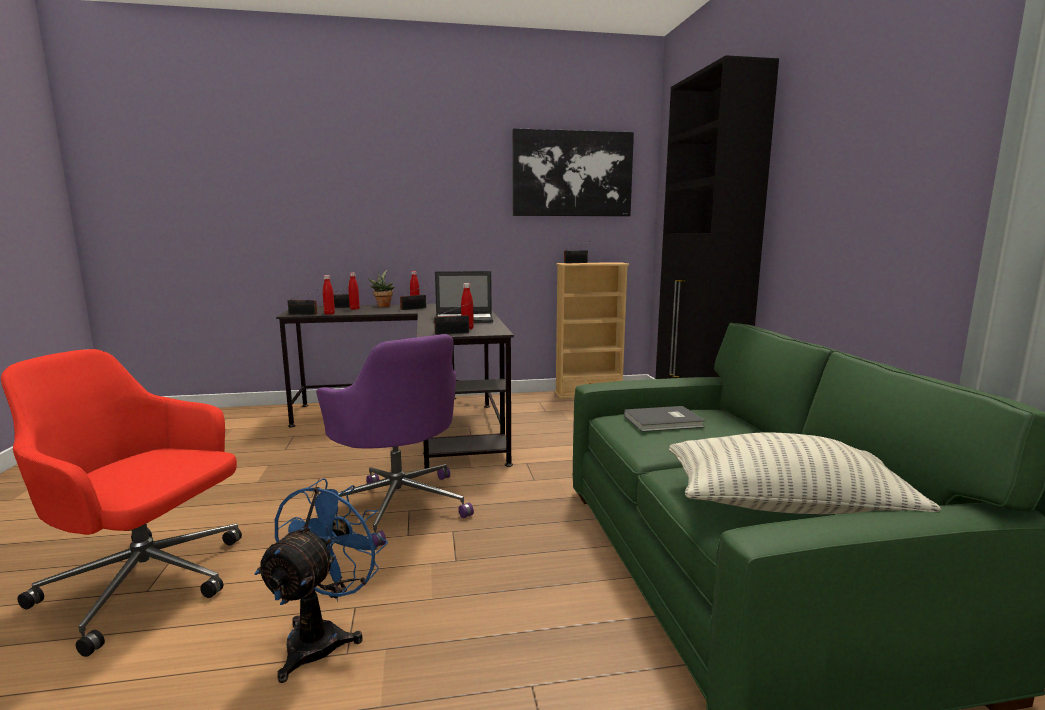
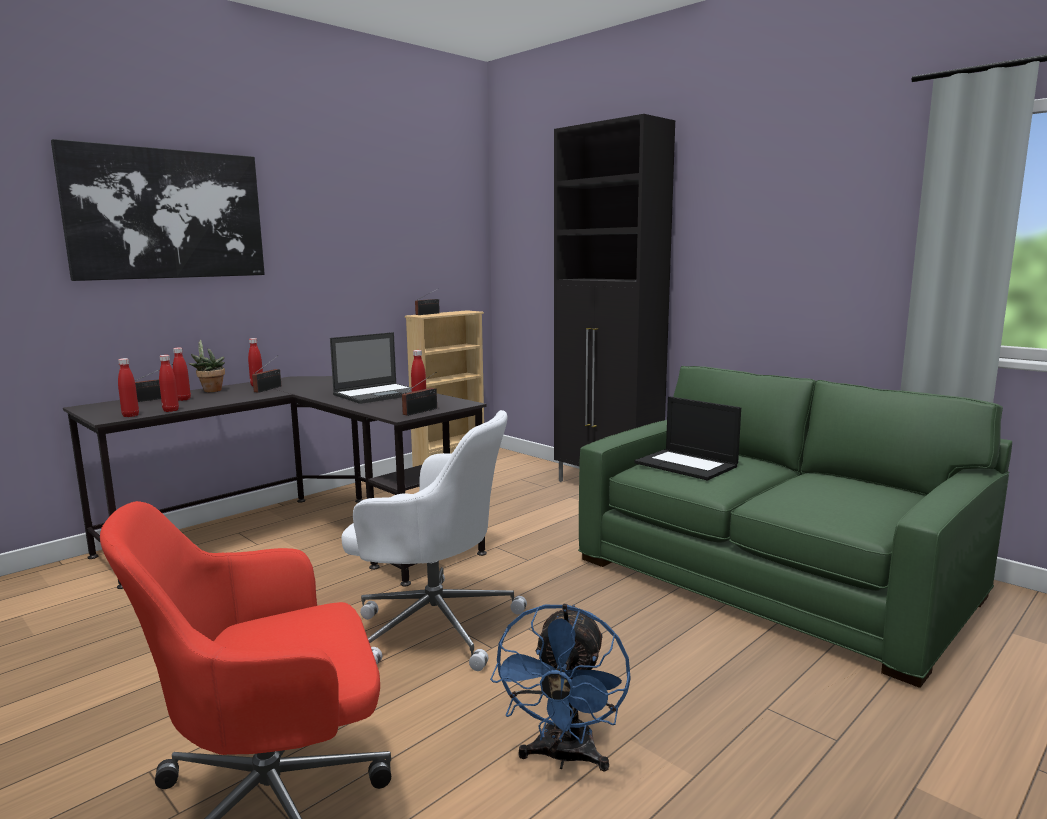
camera: 35 degrees left, 0 degrees up
(304, 314) = (130, 415): radio -> red bottle
(323, 637) = (564, 757): blue fan -> blue fan turned 150 degrees counterclockwise
(399, 505) = (434, 625): purple office chair -> white office chair
(572, 174) = (411, 209): picture -> picture (167, 214)
(664, 422) = (687, 465): grey book -> laptop
(784, 505) = (865, 502): pillow -> none

